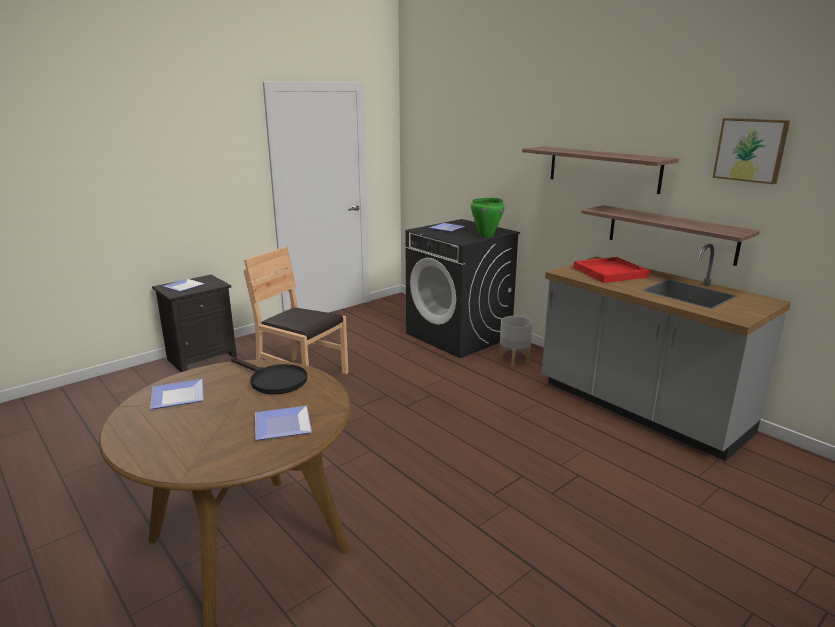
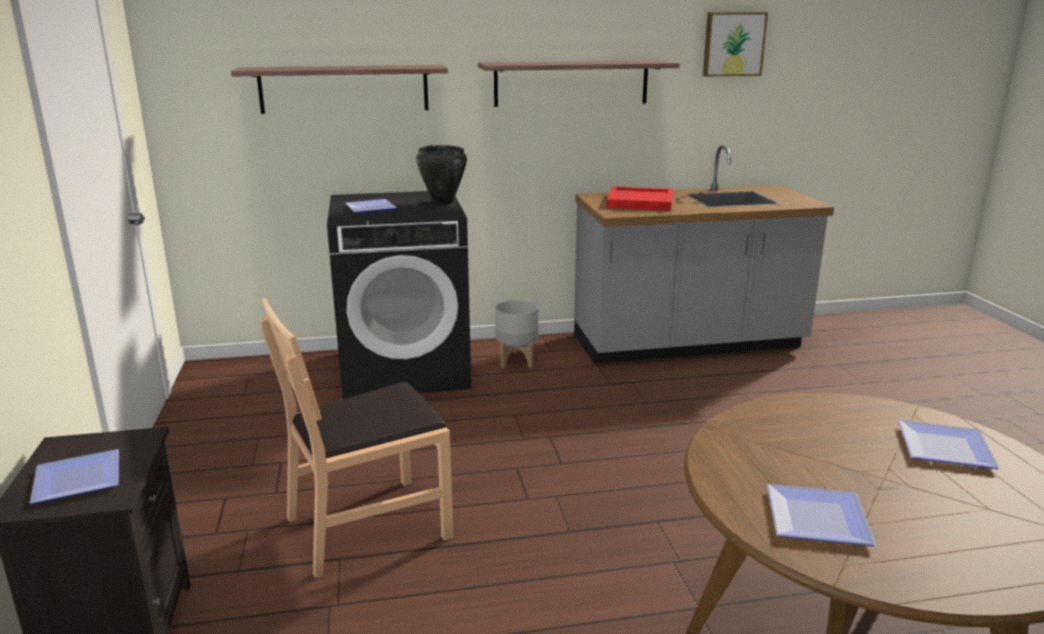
camera: 60 degrees left, 0 degrees up
(273, 380) = (789, 433): black frying pan -> none
(485, 236) = (442, 202): green cooking pot -> black cooking pot
(671, 234) = (662, 146): shelf -> shelf (344, 89)

